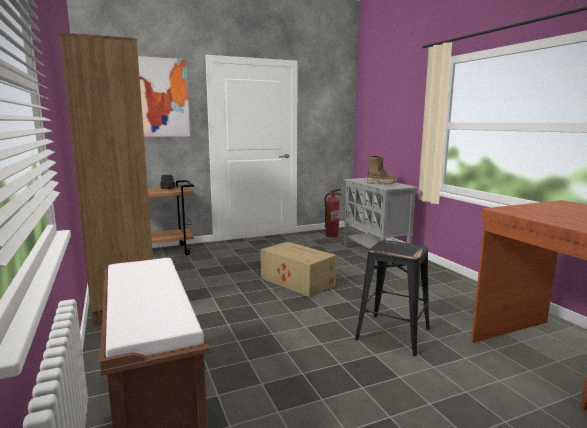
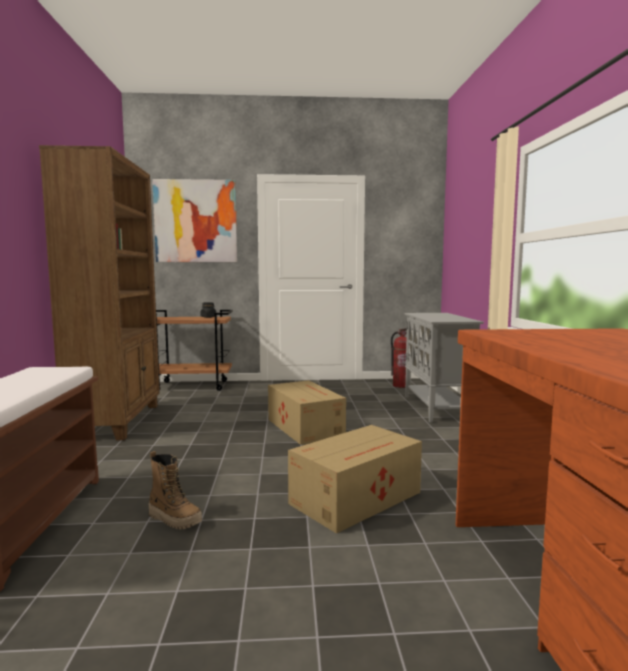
camera: 20 degrees right, 5 degrees down
(381, 183) = (441, 317): boot -> boot (175, 519)
(393, 333) = (358, 497): black stool -> cardboard box

